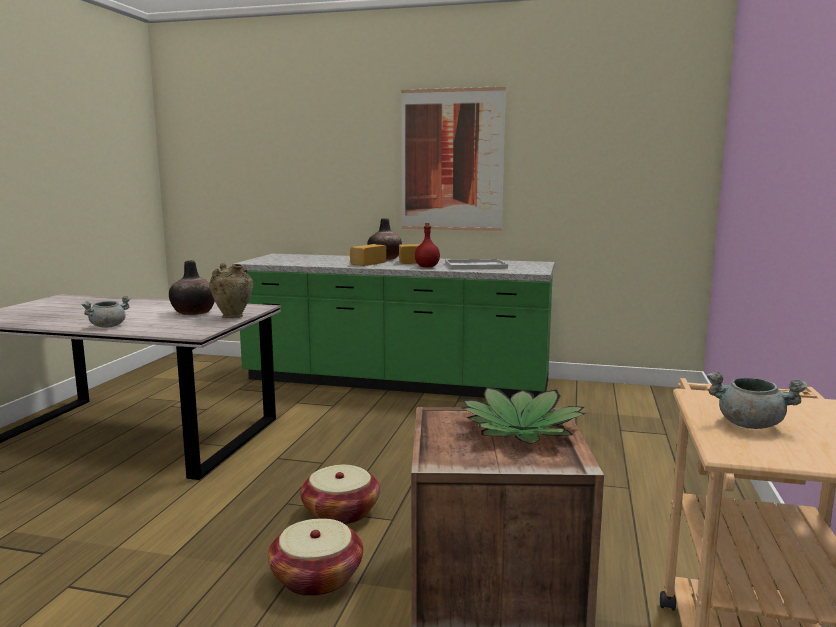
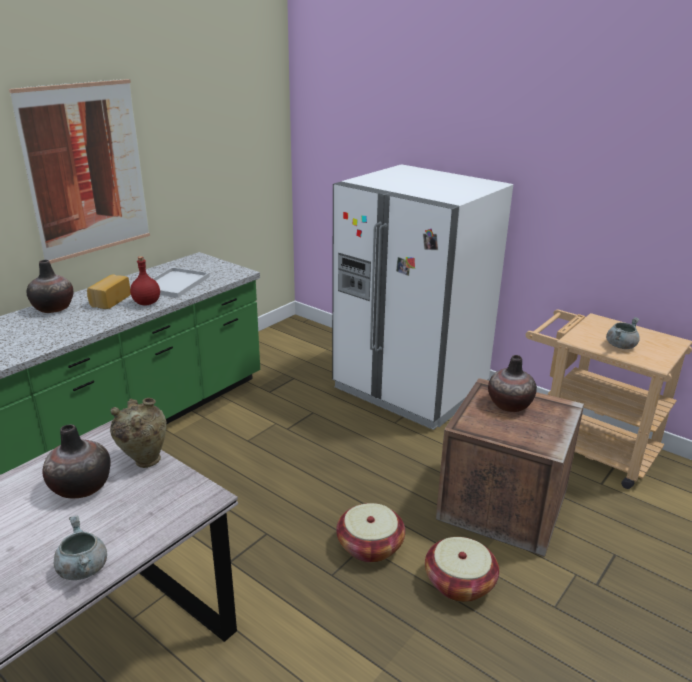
camera: 65 degrees left, 15 degrees up
(367, 263) = (74, 324): bread -> none
(522, 429) = (509, 404): potted plant -> vase
(662, 476) = (410, 389): none -> white fridge

